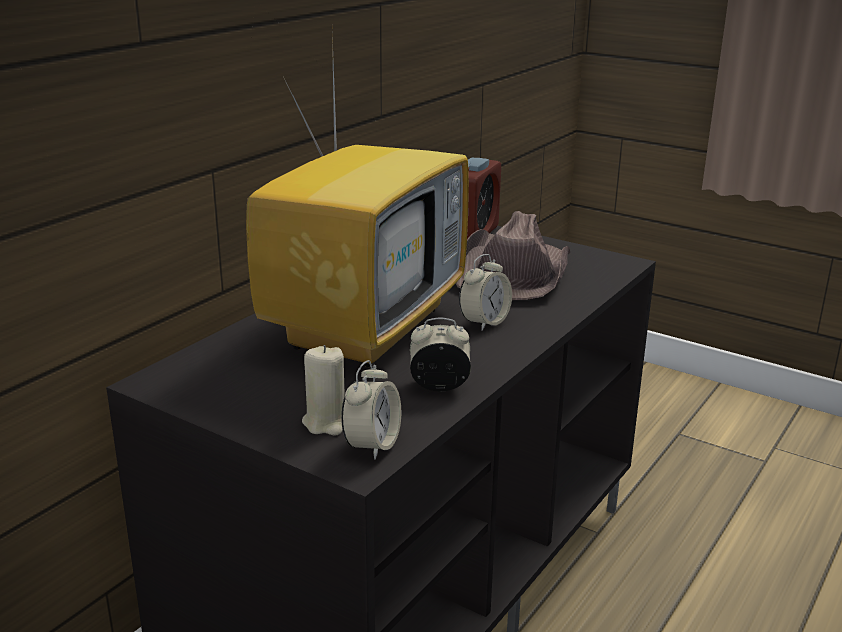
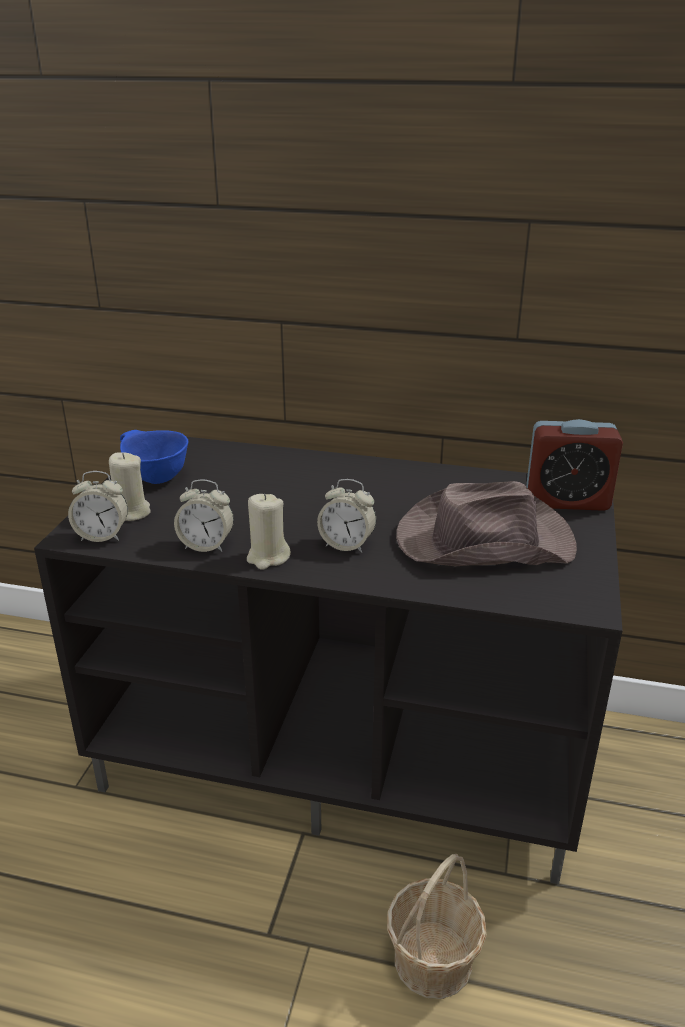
camera: 70 degrees right, 5 degrees up
(249, 398) = (156, 478): none -> blue bowl
(365, 325) = (301, 493): television -> none
(439, 386) = (206, 545): alarm clock -> alarm clock turned 120 degrees clockwise
(484, 360) = (267, 557): none -> beige candle
(668, 595) = (433, 960): none -> basket

